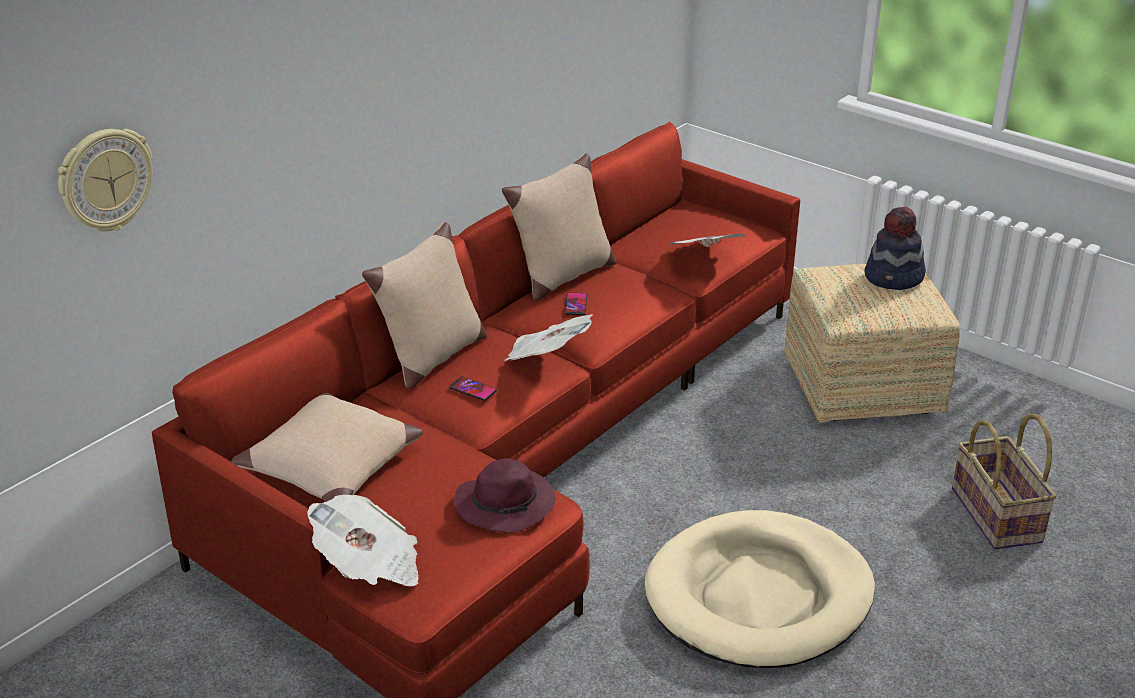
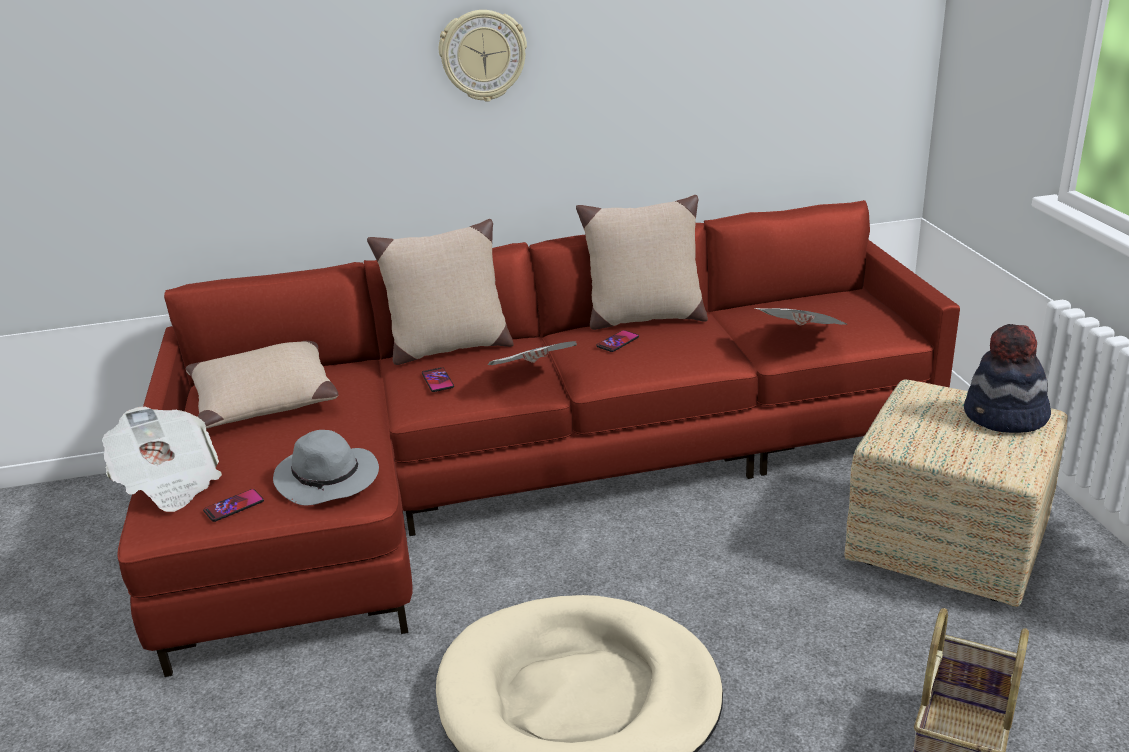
camera: 40 degrees right, 5 degrees down
(105, 180) = (118, 85): wall clock -> wall clock (483, 55)
(462, 557) = (234, 506): none -> phone
(506, 504) = (329, 480): purple hat -> grey hat

